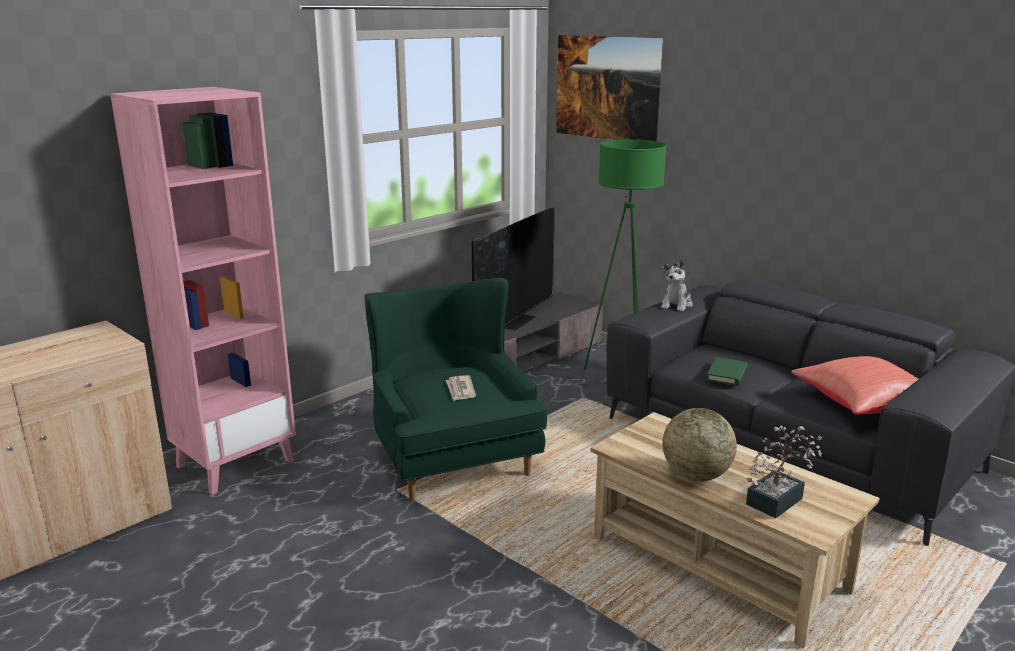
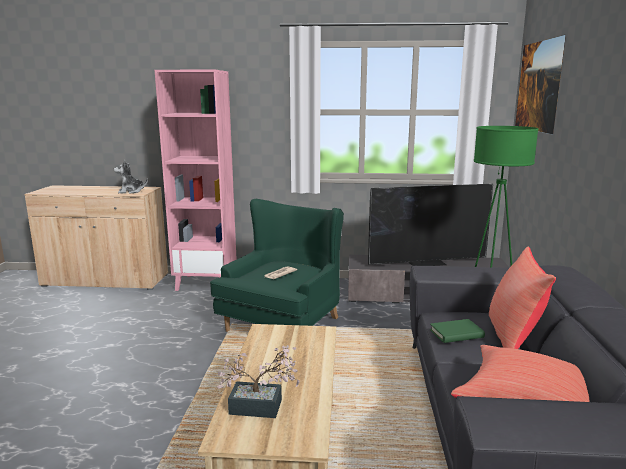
camera: 50 degrees right, 5 degrees down
(676, 304) = (487, 270): plush toy -> plush toy (131, 191)
(696, 475) = (258, 366): globe -> none
(756, 360) = (513, 338): none -> red pillow

